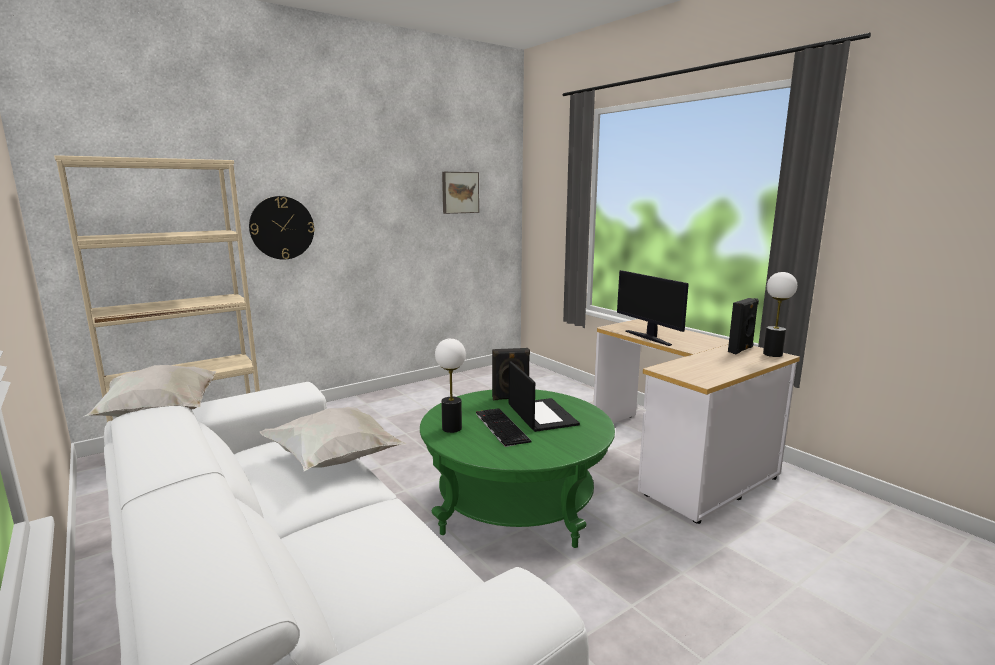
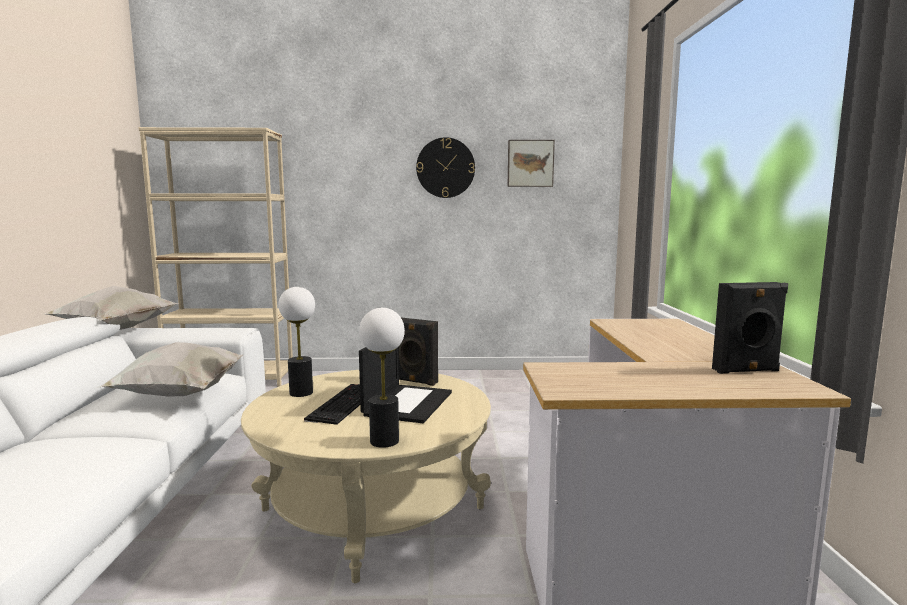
camera: 35 degrees right, 5 degrees down
(282, 228) = (332, 195): wall clock -> wall clock (445, 168)
(515, 503) = (372, 509): green coffee table -> beige coffee table
(649, 337) = (630, 336): monitor -> none
(772, 354) = (795, 385): table lamp -> table lamp (384, 441)

